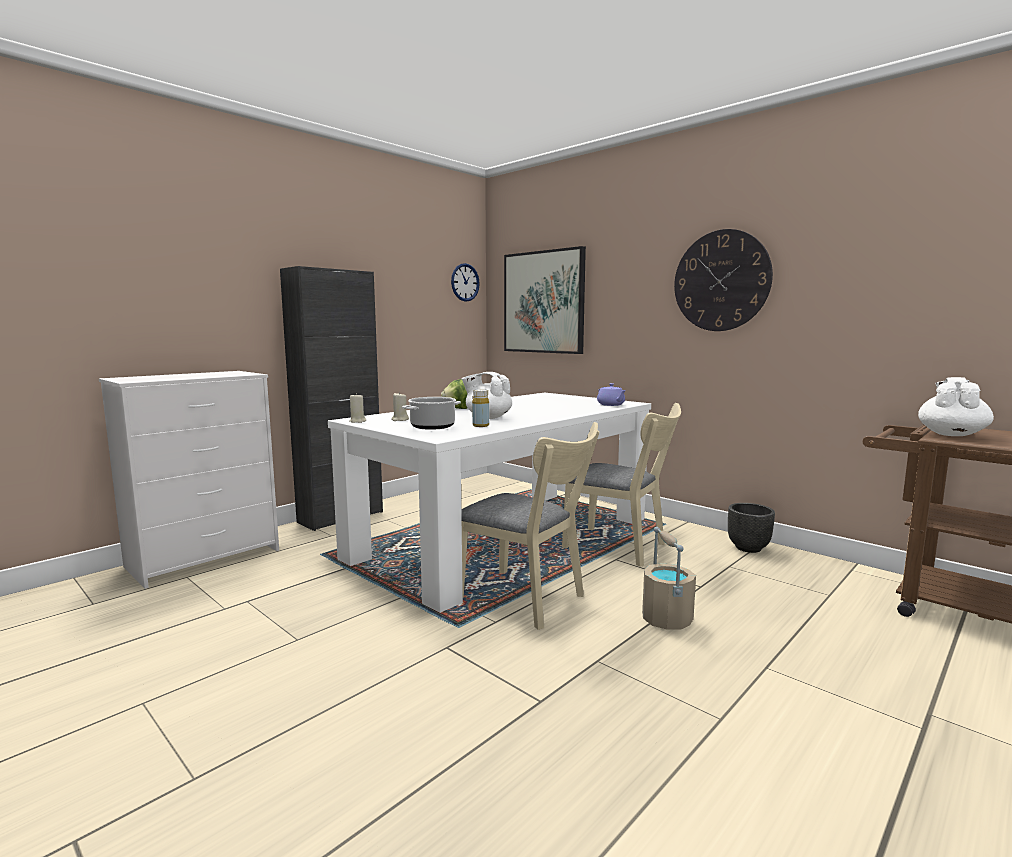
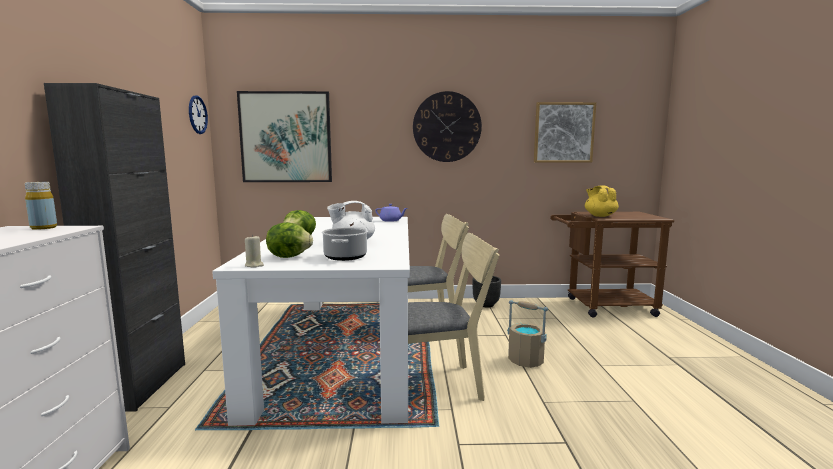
camera: 45 degrees left, 0 degrees up
(400, 420) = (289, 256): beige candle -> lettuce
(480, 425) = (377, 249): yellow bottle -> yellow bottle (44, 228)
(927, 280) = (563, 132): none -> picture
(951, 434) = (600, 216): white teapot -> yellow teapot

